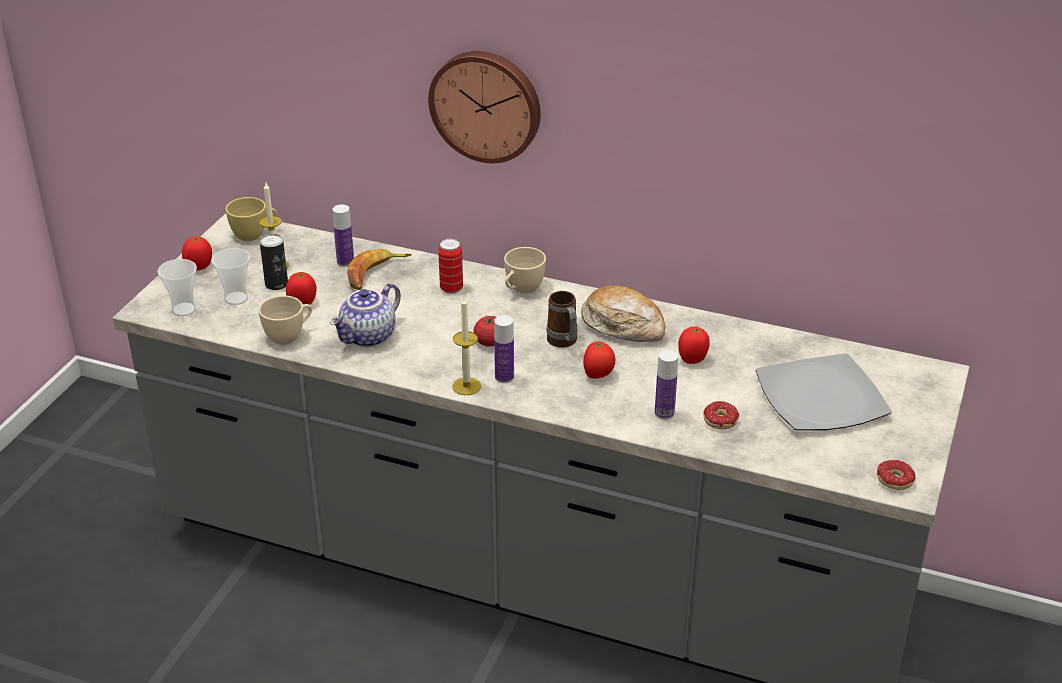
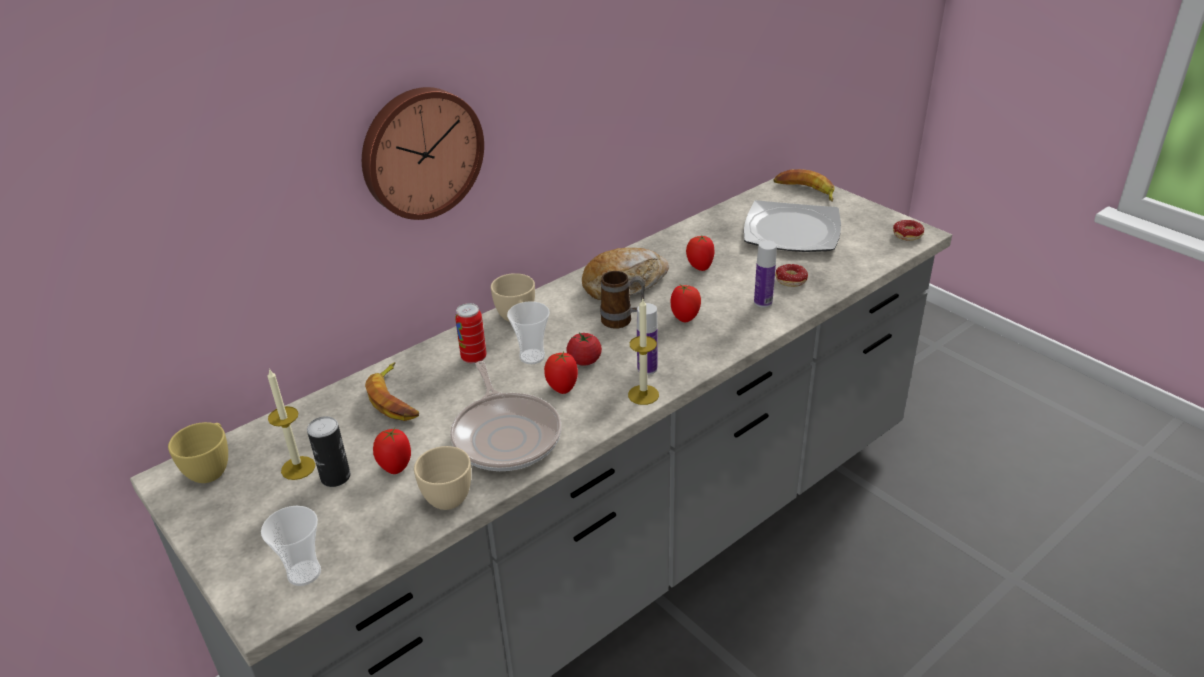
camera: 60 degrees left, 0 degrees up
(199, 267) = (225, 535): tomato -> tomato (562, 388)
(236, 298) = (329, 519): cup -> cup (532, 357)
(345, 262) = (350, 413): bottle -> none
(369, 337) = (506, 435): teapot -> frying pan
(921, 386) = (805, 191): none -> banana

